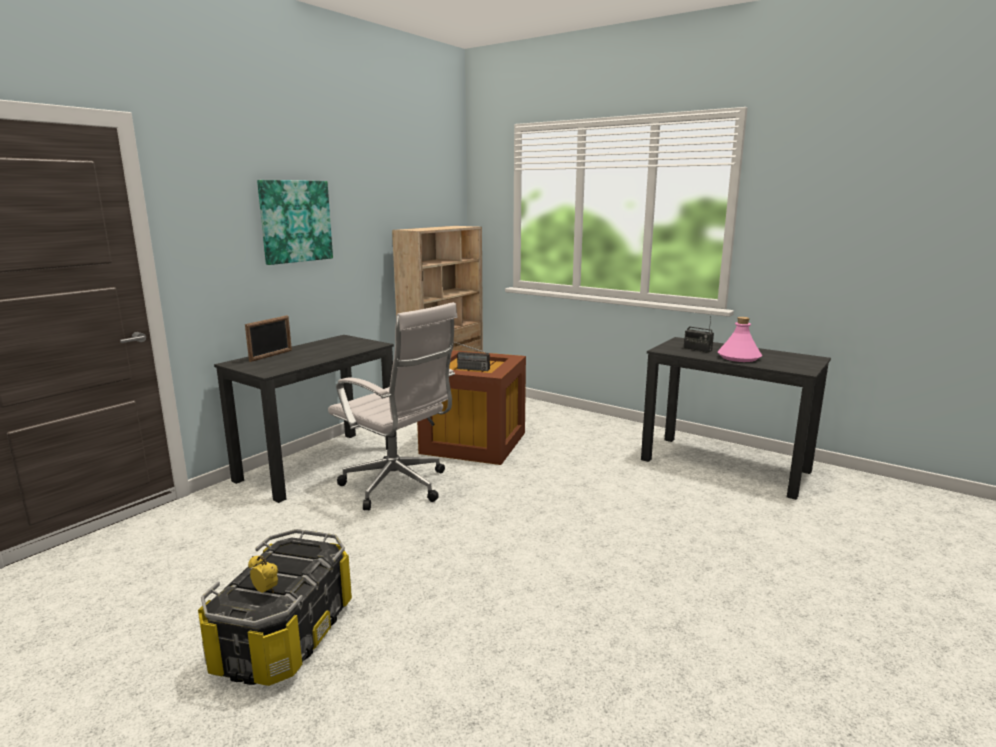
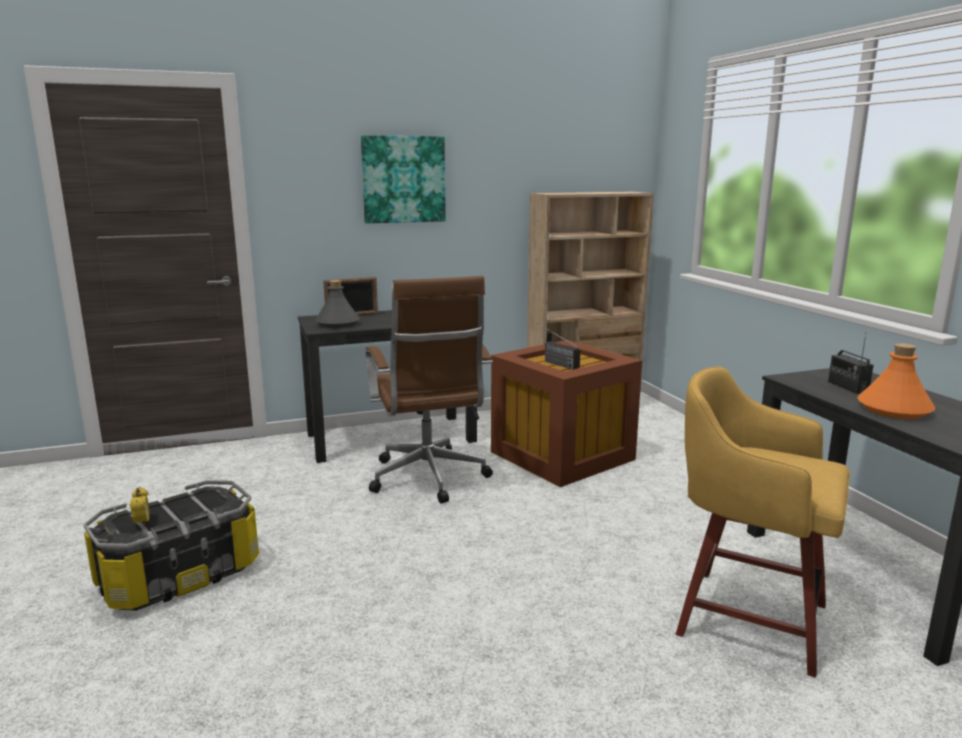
camera: 35 degrees right, 0 degrees up
(273, 364) = (337, 324): none -> grey bottle
(398, 487) = (429, 479): white office chair -> brown office chair
(697, 507) = (746, 617): none -> yellow stool
(738, 357) = (893, 409): pink bottle -> orange bottle

